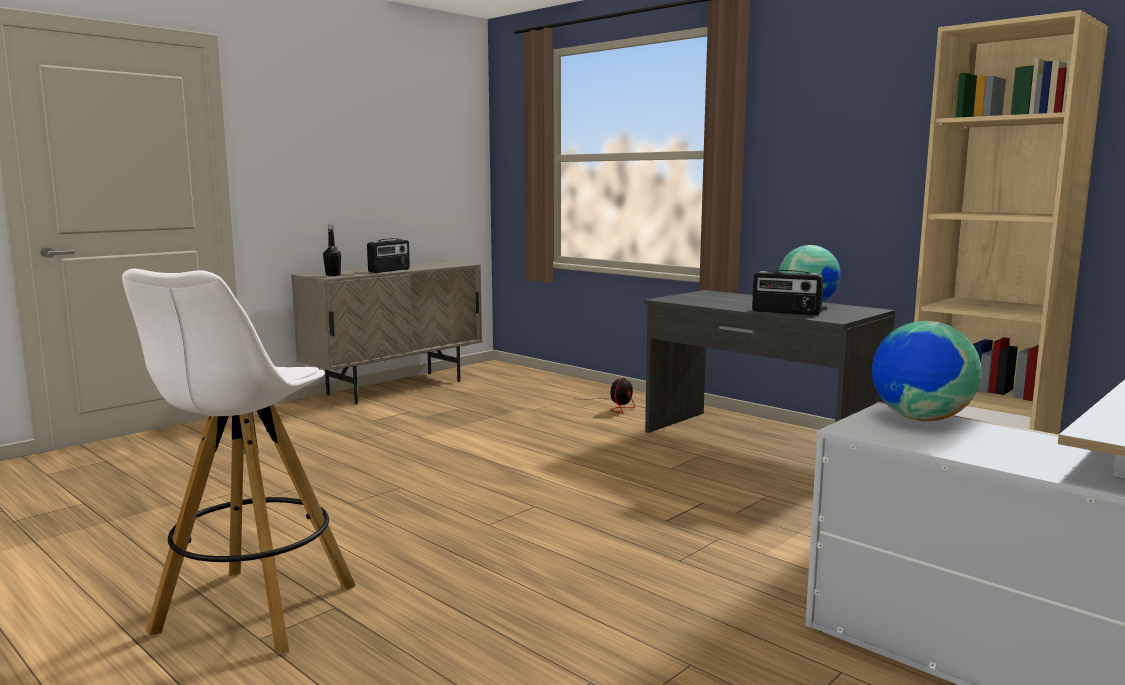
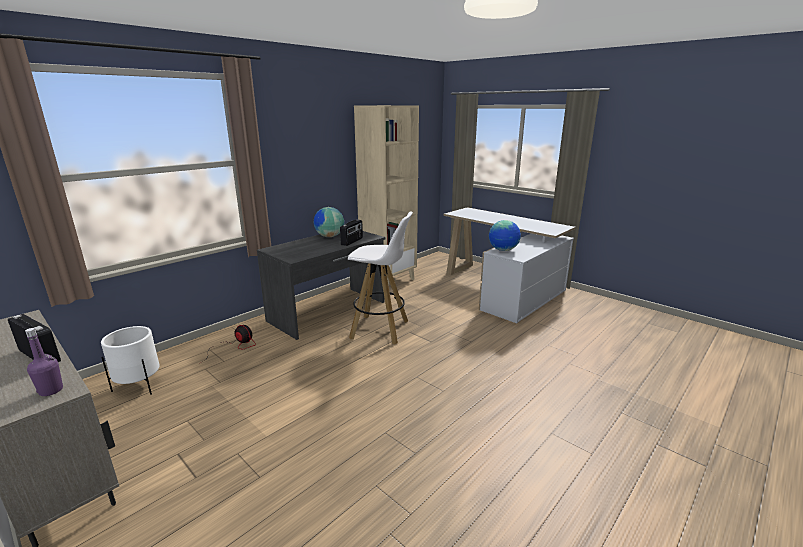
camera: 90 degrees left, 10 degrees up
(254, 611) = (570, 463): white stool -> white stool (381, 330)
(333, 275) = (51, 390): black bottle -> purple bottle
(527, 386) = (139, 385): none -> white planter

